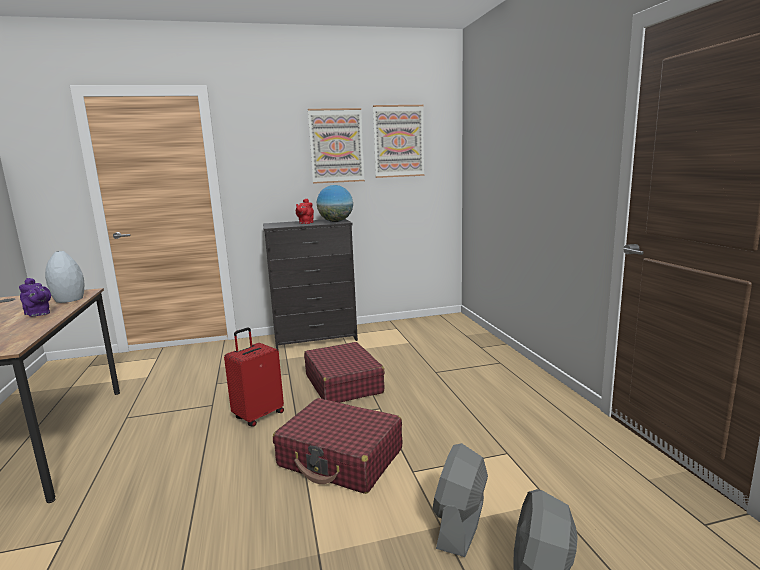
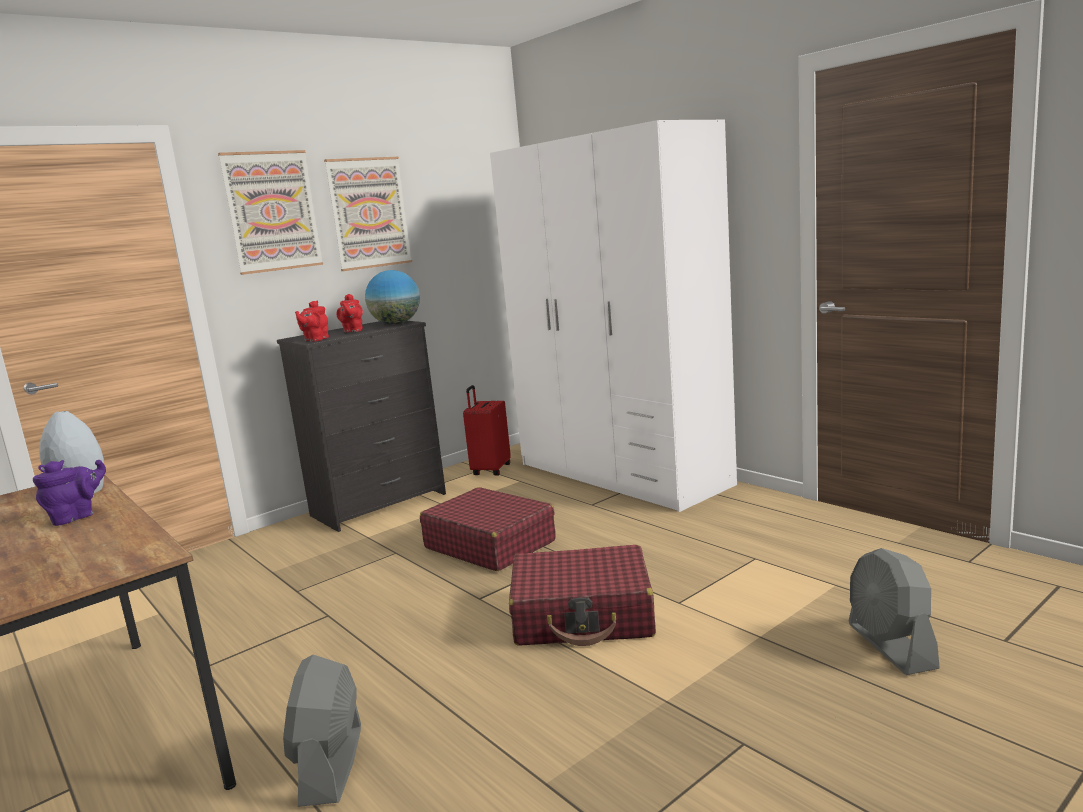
camera: 25 degrees left, 0 degrees up
(38, 314) = (76, 517): purple teapot -> purple teapot turned 60 degrees counterclockwise
(258, 415) = (416, 607): red suitcase -> red suitcase (490, 470)
(275, 226) = (315, 340): none -> red teapot
(398, 141) = (449, 202): picture -> picture (272, 211)
(461, 524) = (776, 628): grey fan -> grey fan (331, 765)
(479, 354) = (622, 474): none -> white wardrobe

